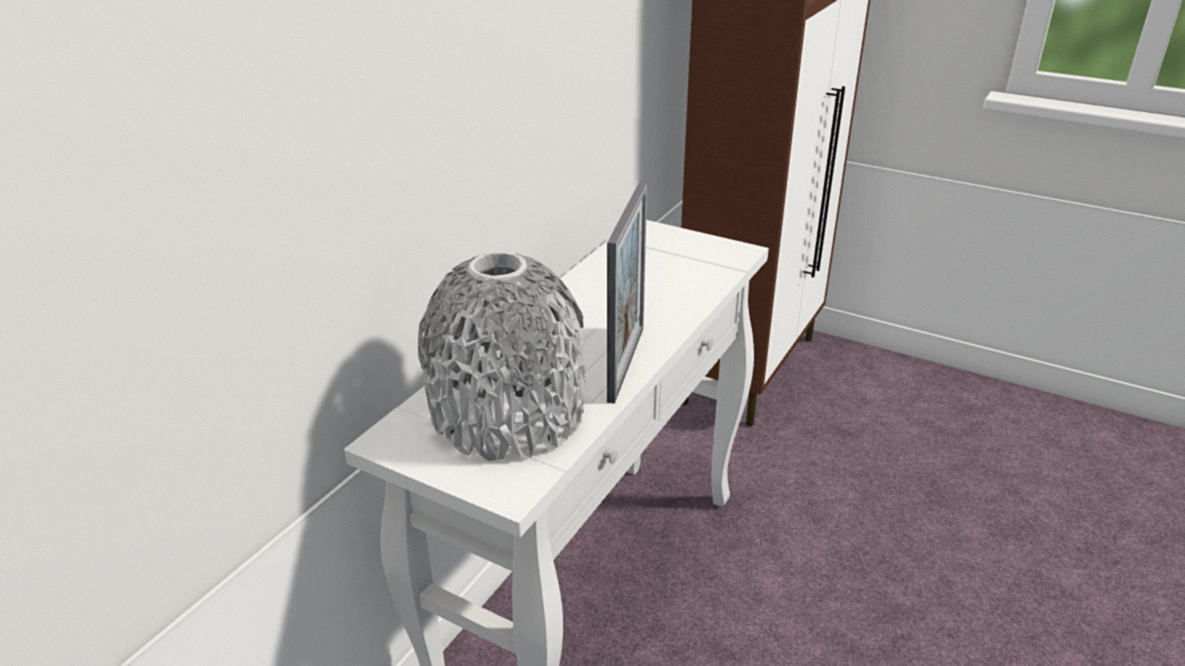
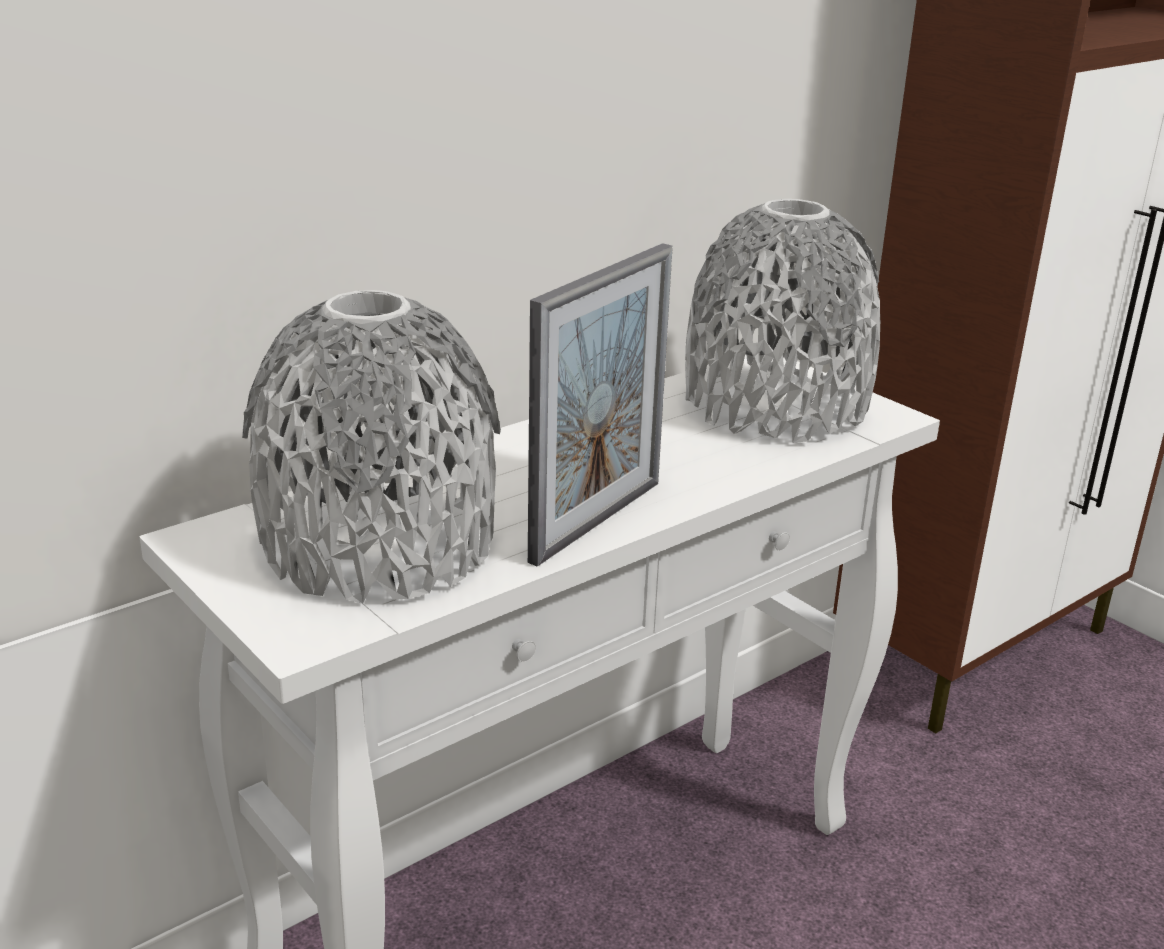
camera: 20 degrees right, 5 degrees down
(672, 258) = (775, 405): none -> grey vase

